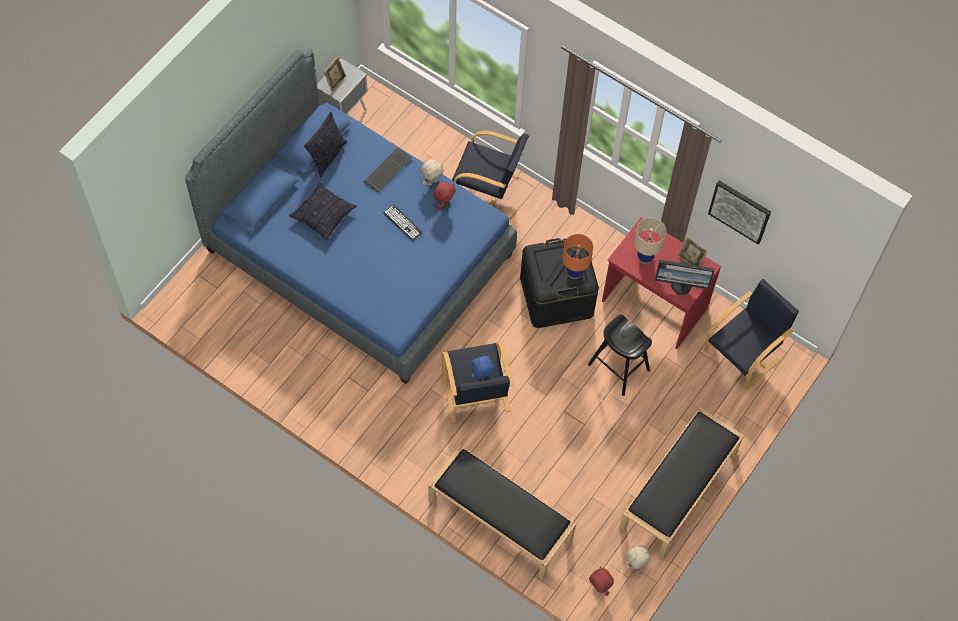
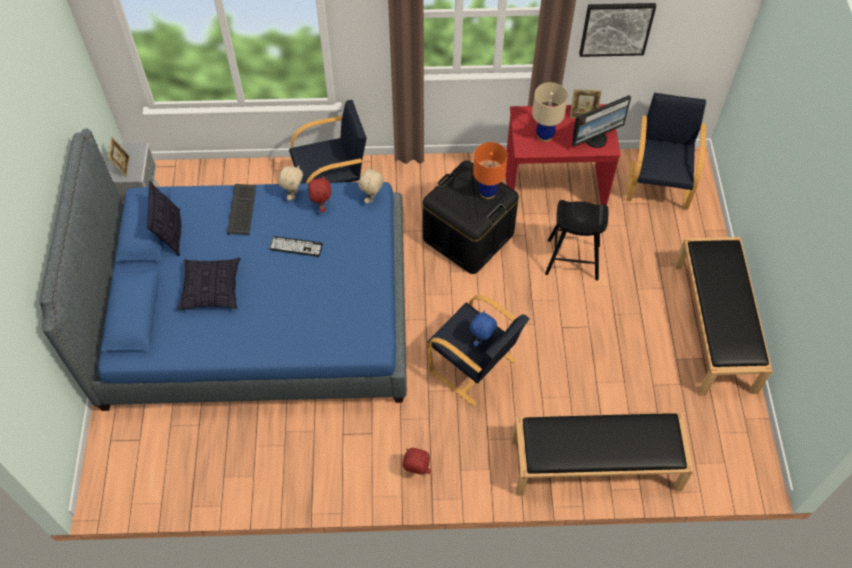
camera: 35 degrees left, 5 degrees down
(599, 587) = (733, 460): red plush toy -> red plush toy (416, 472)
(636, 565) = (743, 416): beige plush toy -> beige plush toy (372, 198)

